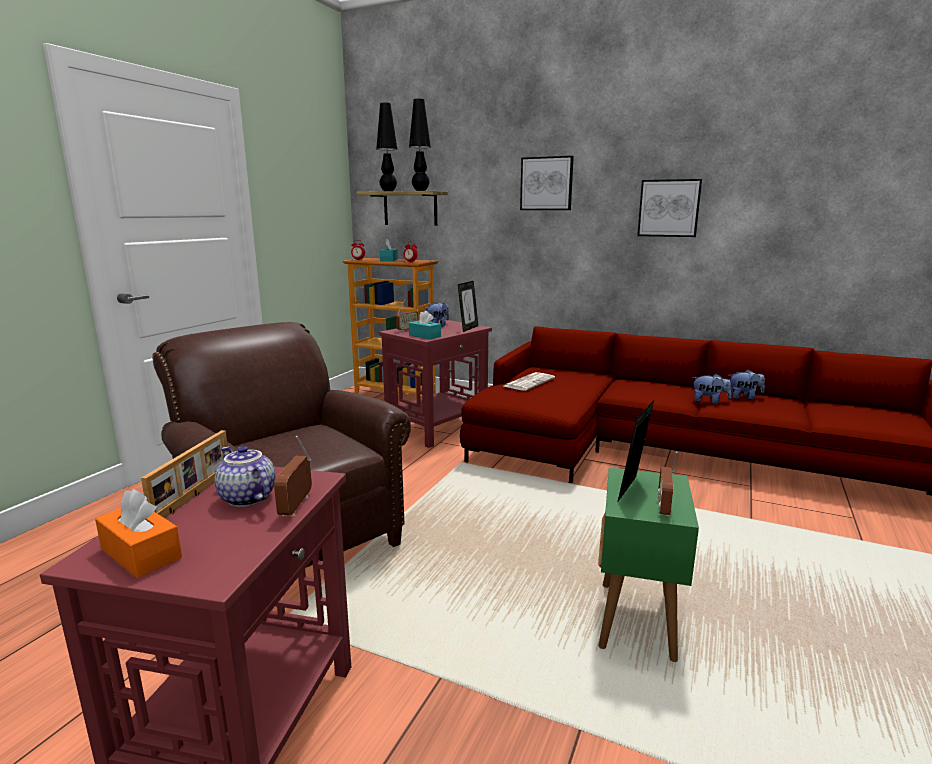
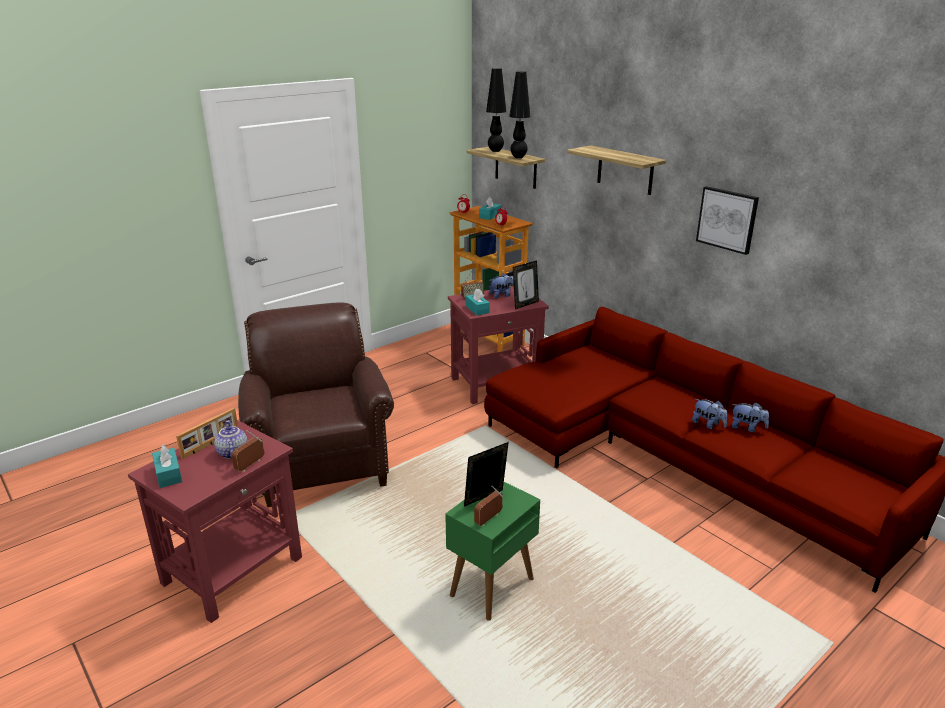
camera: 25 degrees right, 10 degrees up
(141, 553) = (168, 474): orange tissue box -> turquoise tissue box
(529, 382) = (559, 367): newspaper -> none
(546, 183) = (625, 170): picture -> shelf

